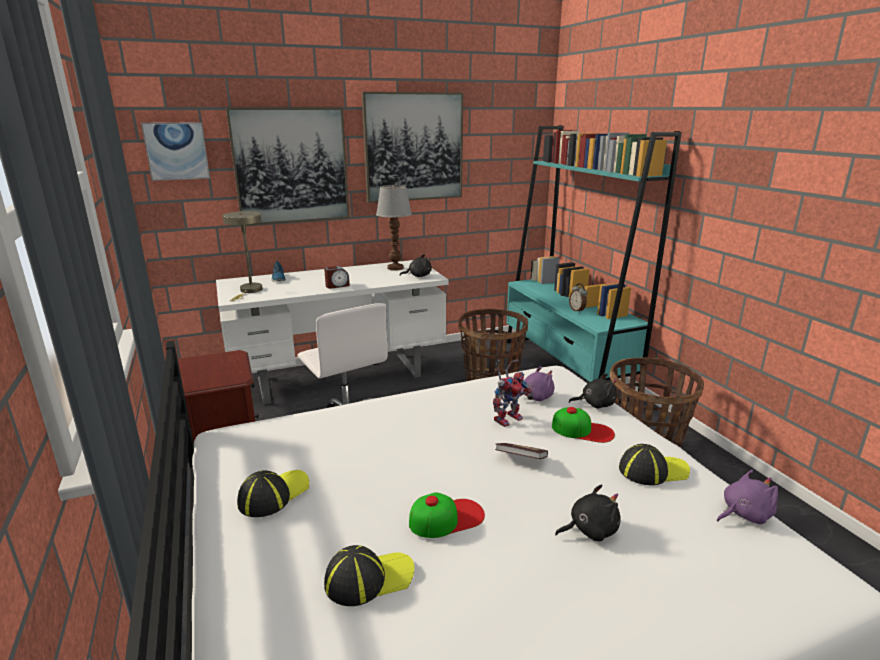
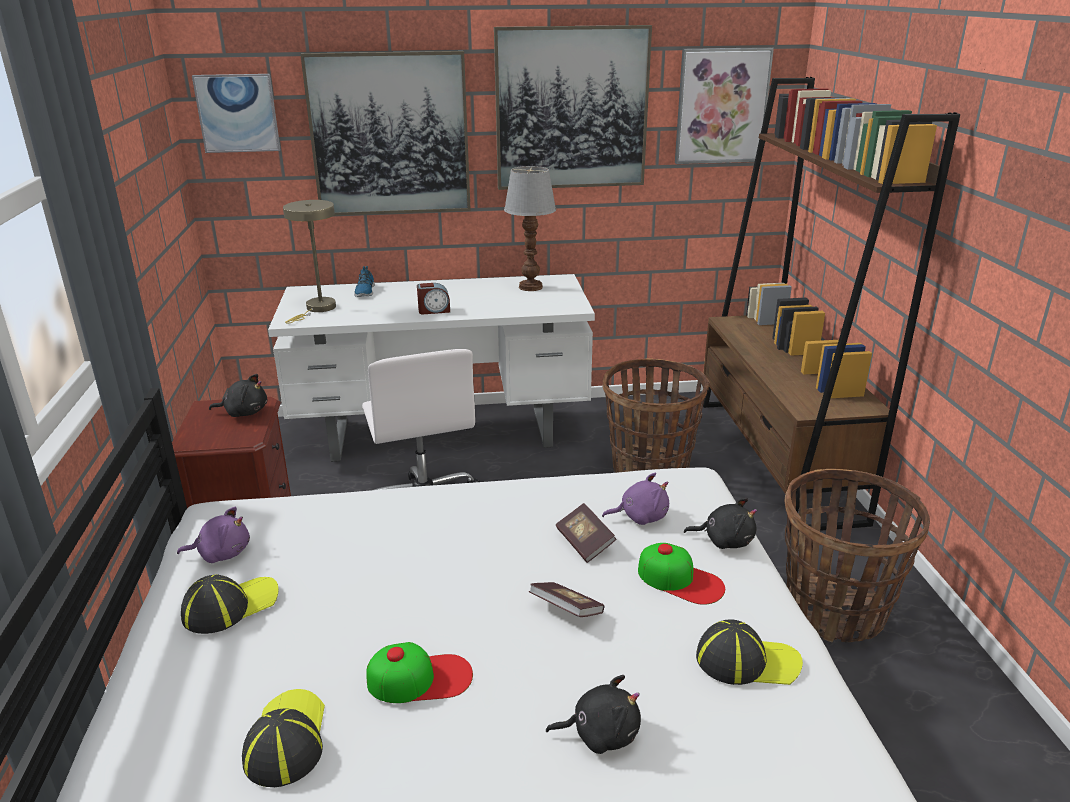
camera: 15 degrees right, 5 degrees up
(369, 578) = (286, 740): cap -> cap turned 90 degrees counterclockwise
(418, 276) = (554, 303): black plush toy -> black plush toy (244, 412)
(506, 145) = (721, 106): none -> picture
(508, 417) = (585, 543): toy robot -> book
(566, 367) = (777, 459): turquoise bookcase -> brown bookcase
(577, 310) = (787, 378): alarm clock -> none
(743, 514) = (844, 756): purple plush toy -> purple plush toy (221, 553)

